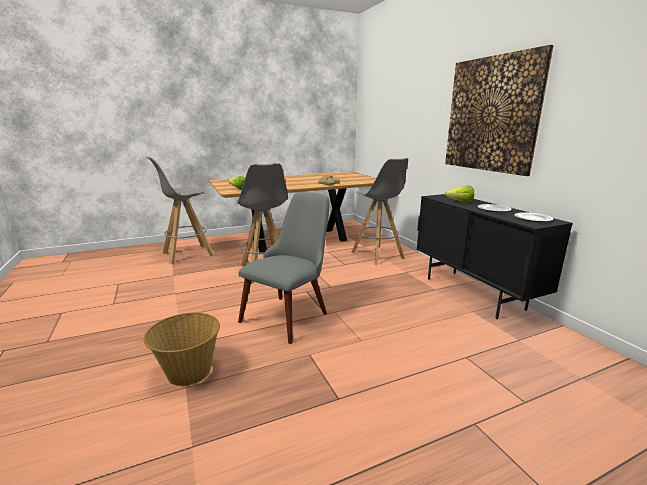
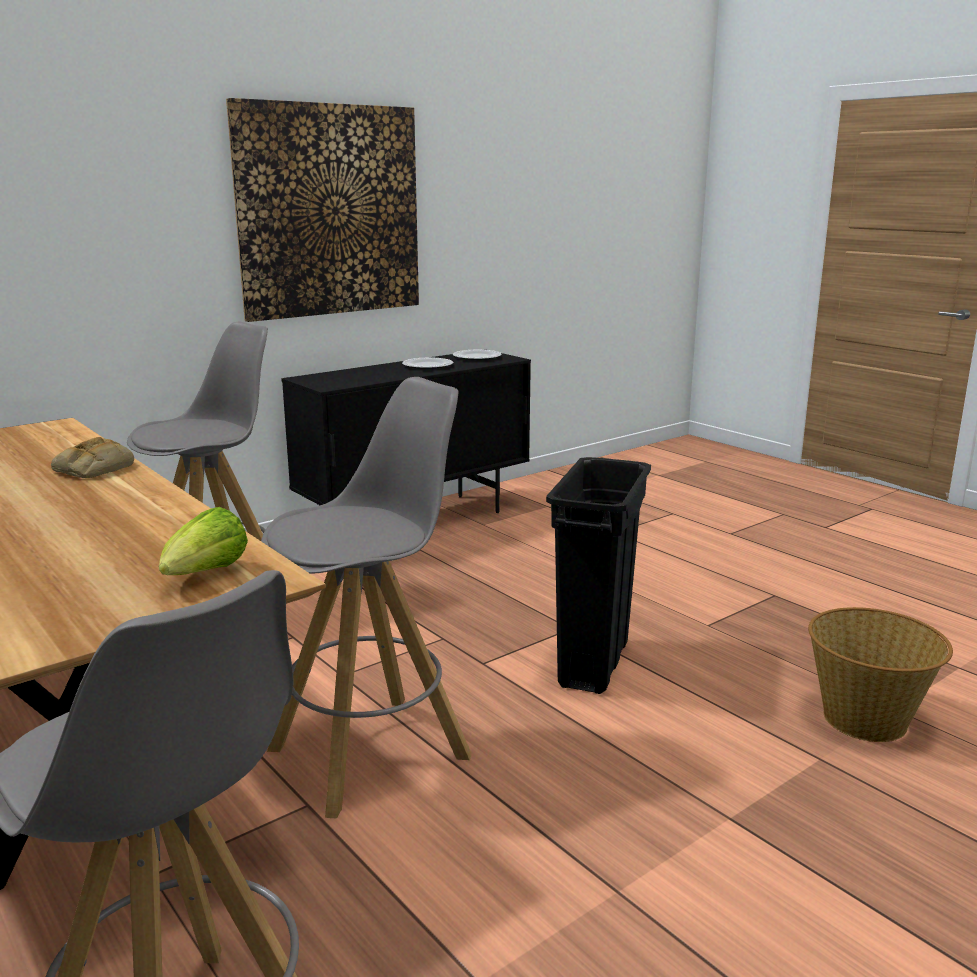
camera: 105 degrees left, 0 degrees up
(291, 313) = (593, 664): grey chair -> black trash can
(460, 202) = (377, 375): lettuce -> none

